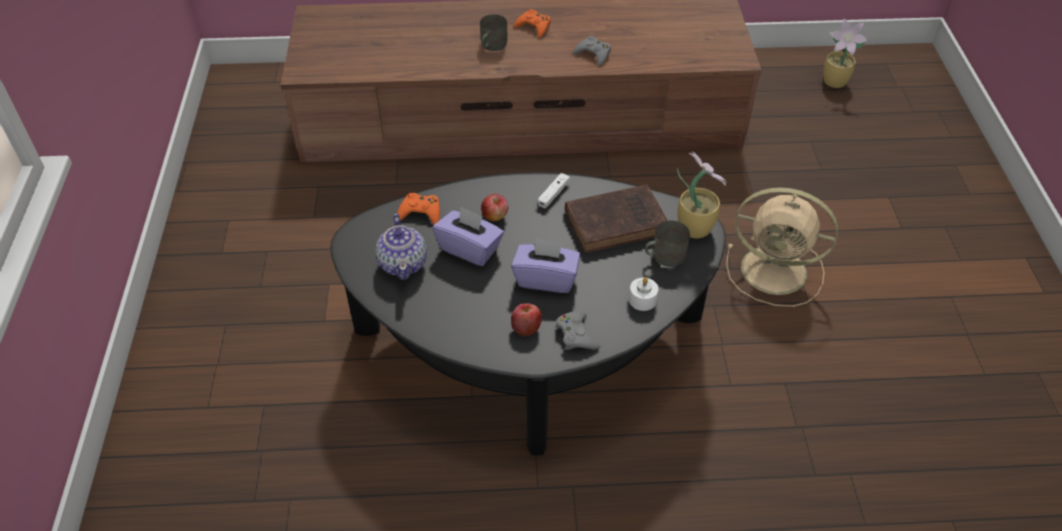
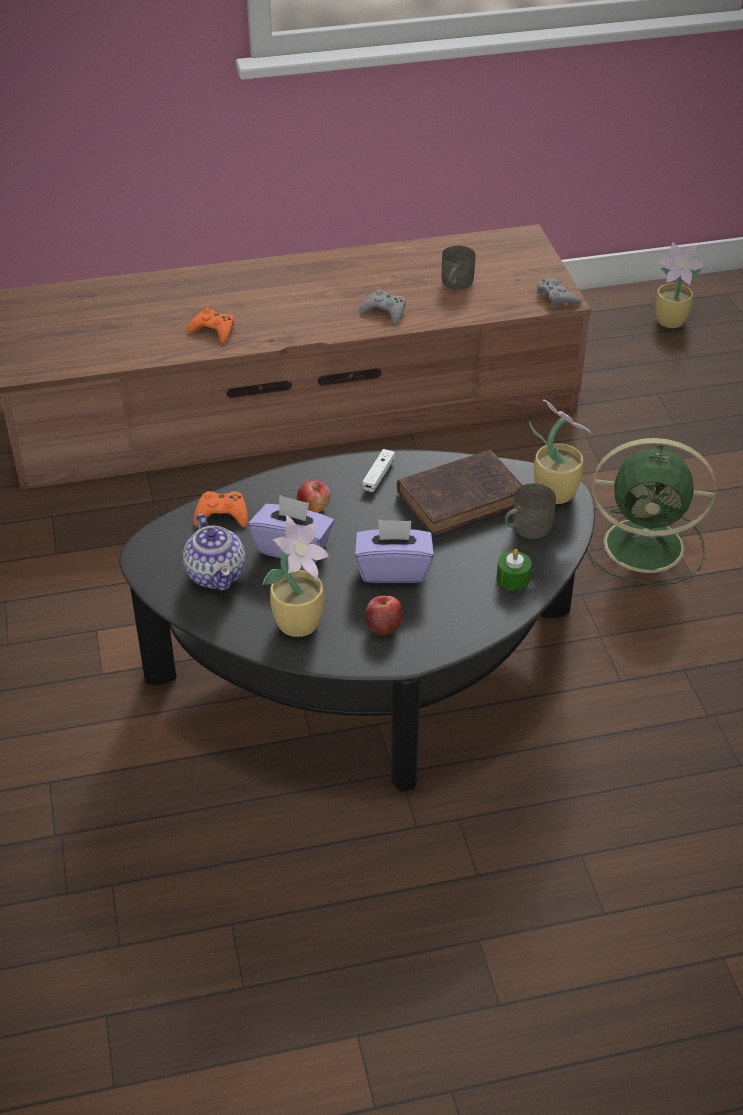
camera: 10 degrees left, 5 degrees down
(459, 315) = (300, 622): none -> potted plant
(491, 45) = (255, 314): grey mug -> grey mug (455, 284)
(534, 27) = (303, 286): orange game controller -> orange game controller (213, 330)
(576, 335) = (445, 626): grey game controller -> grey game controller (556, 297)
(642, 300) = (513, 578): white candle -> green candle
(777, 271) = (647, 546): beige fan -> green fan

